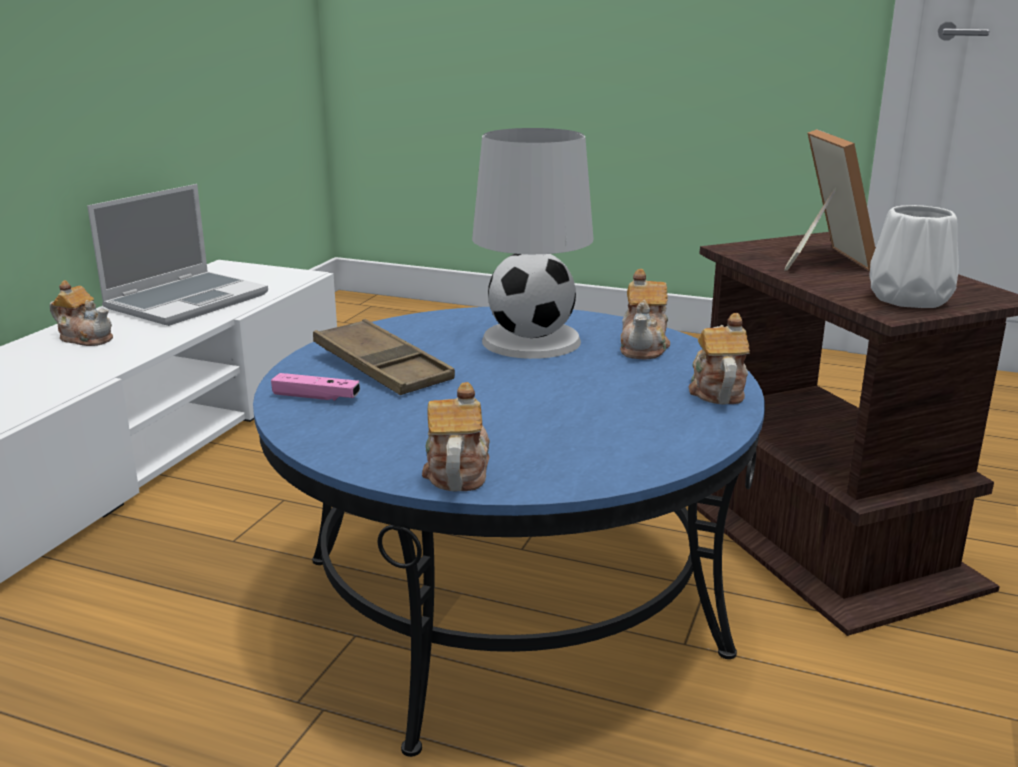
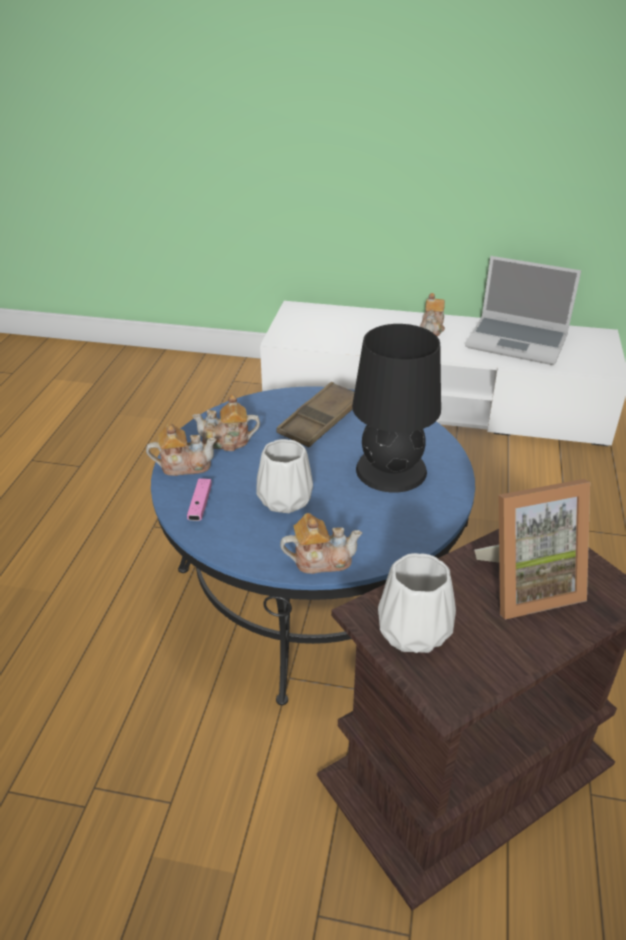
camera: 80 degrees right, 15 degrees up
(316, 397) = (271, 407): pink game controller -> pink game controller (200, 505)
(531, 340) = (392, 470): white table lamp -> black table lamp
(578, 402) = (284, 499): none -> white vase
(644, 346) = (400, 523): teapot -> teapot (227, 441)

